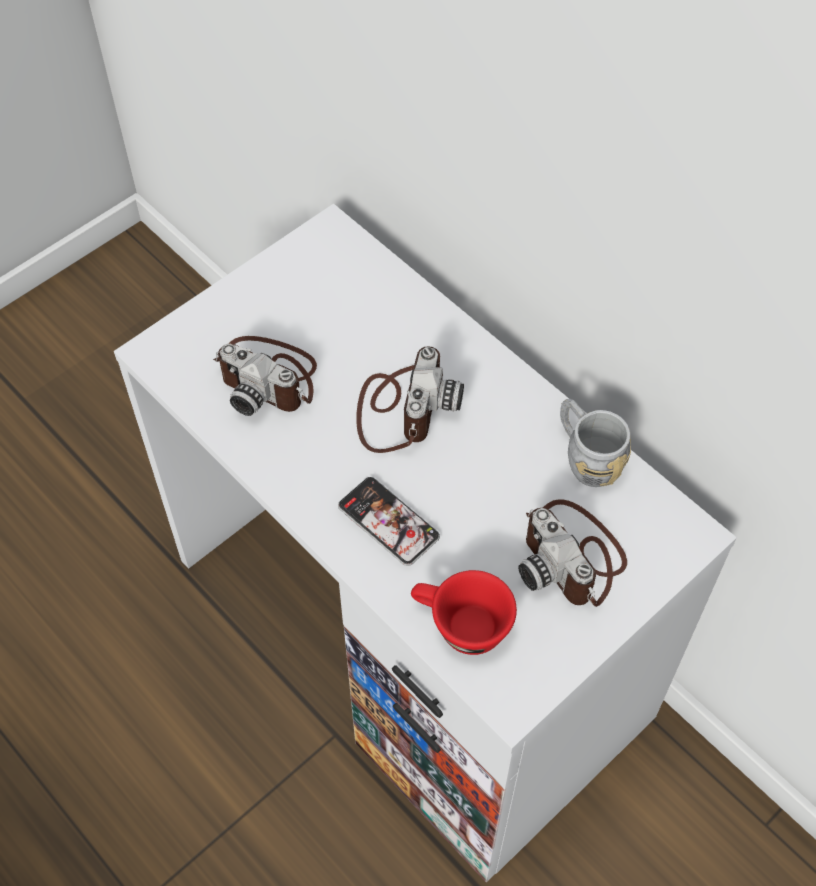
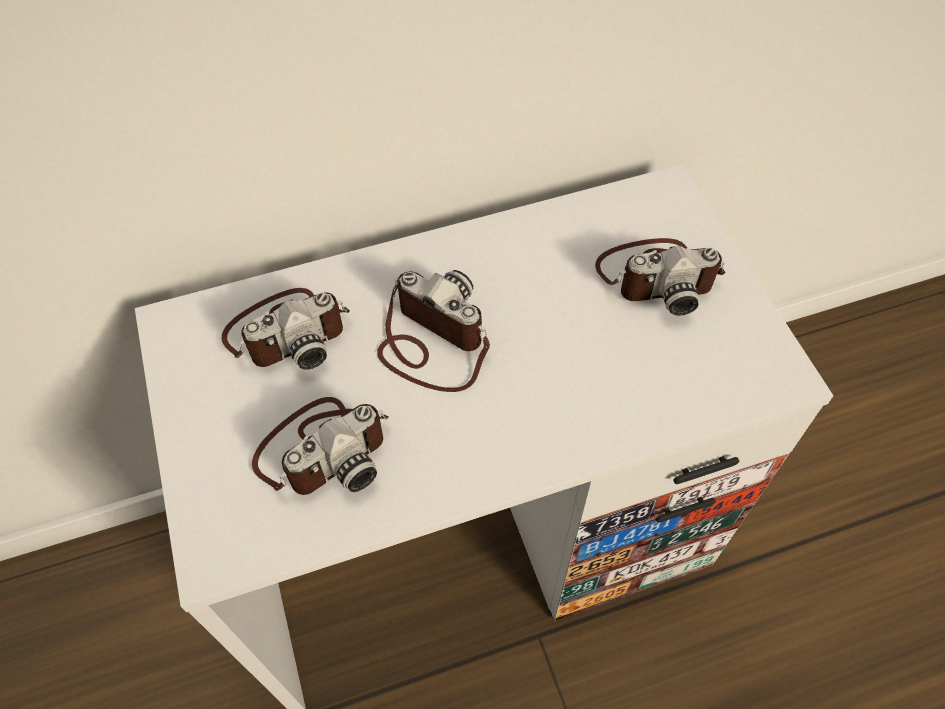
camera: 65 degrees left, 0 degrees up
(362, 307) = (288, 331): none -> camera
(388, 522) = (557, 403): phone -> none
(460, 626) = (696, 387): red cup -> none
(586, 458) = (560, 227): grey mug -> none

